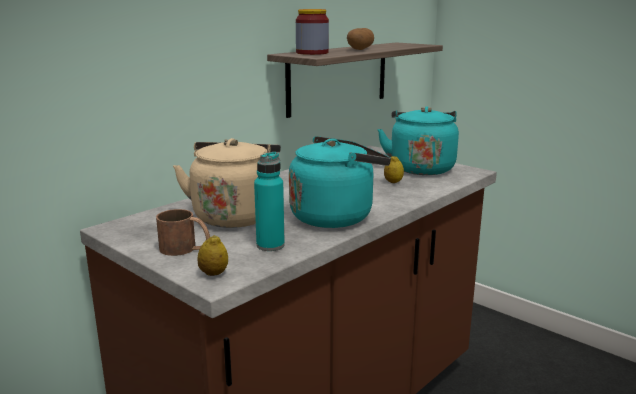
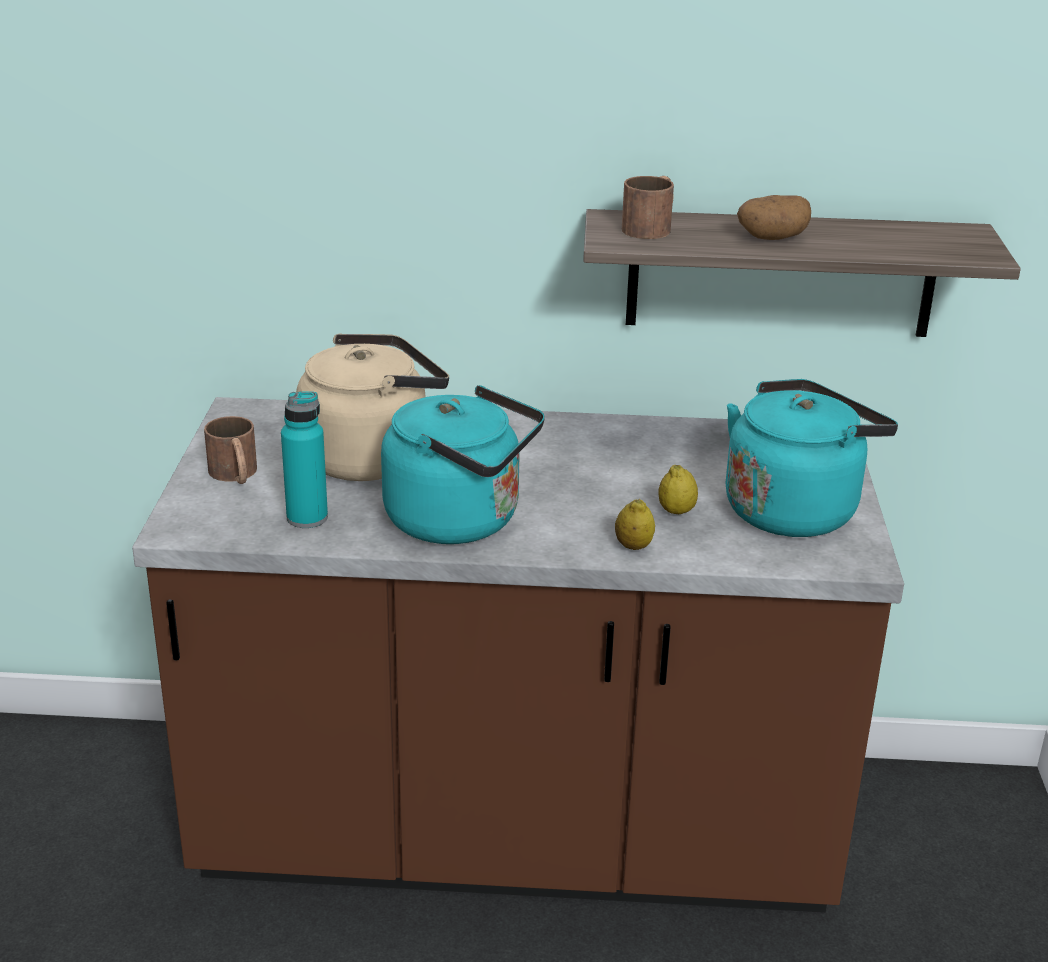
camera: 50 degrees right, 10 degrees up
(213, 273) = (193, 519): lemon -> lemon (633, 546)
(312, 53) = (652, 227): jar -> brown mug

